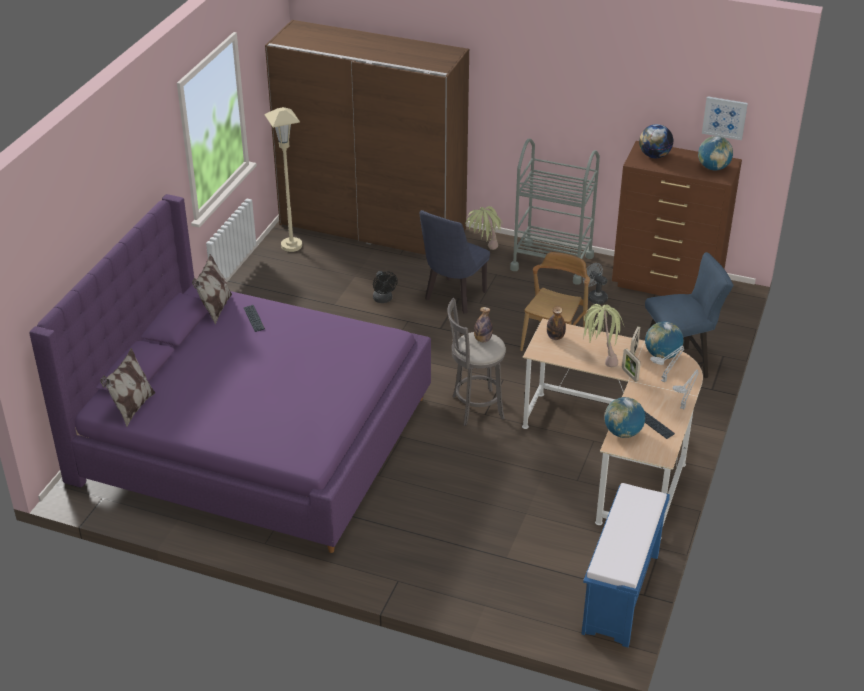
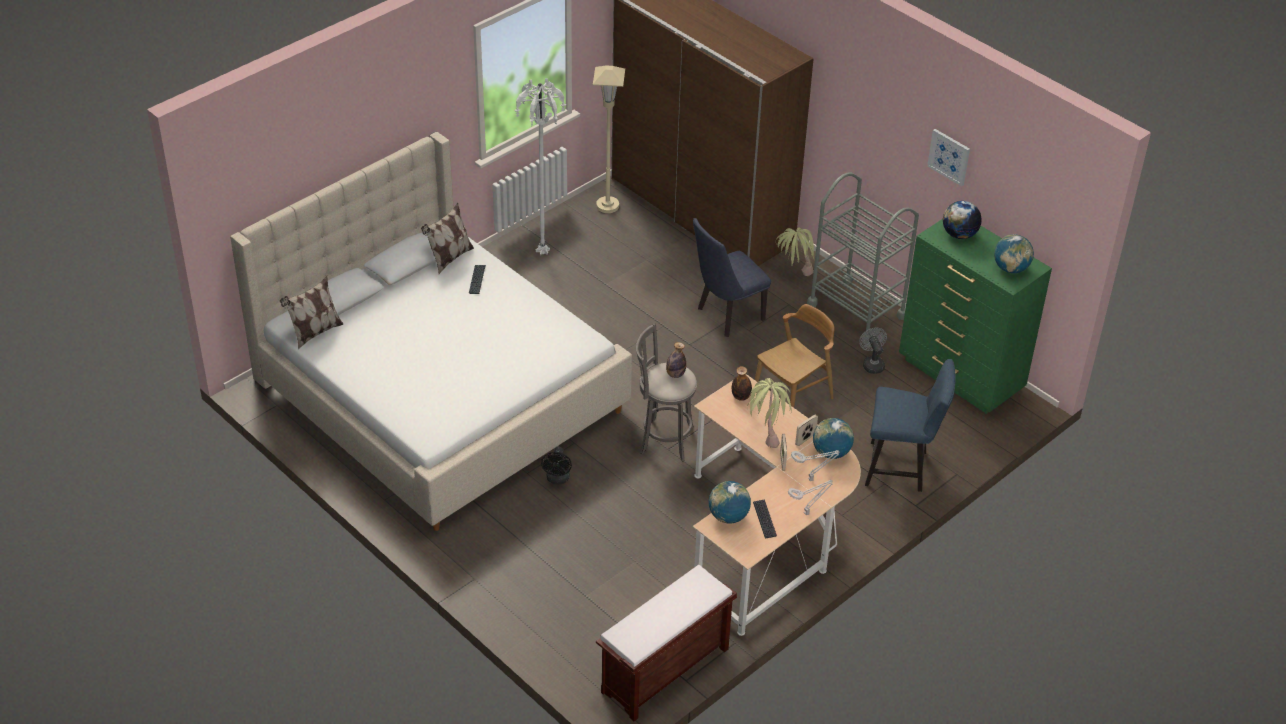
camera: 25 degrees right, 5 degrees up
(252, 437) = (440, 394): purple bed -> beige bed
(263, 297) = (543, 254): none -> white floor lamp
(384, 300) = (656, 295): black fan -> black fan (557, 479)
(621, 595) = (664, 672): blue bench -> brown bench
(667, 284) = (960, 376): brown dresser -> green dresser
(724, 117) = (1041, 217): picture -> picture (949, 156)

